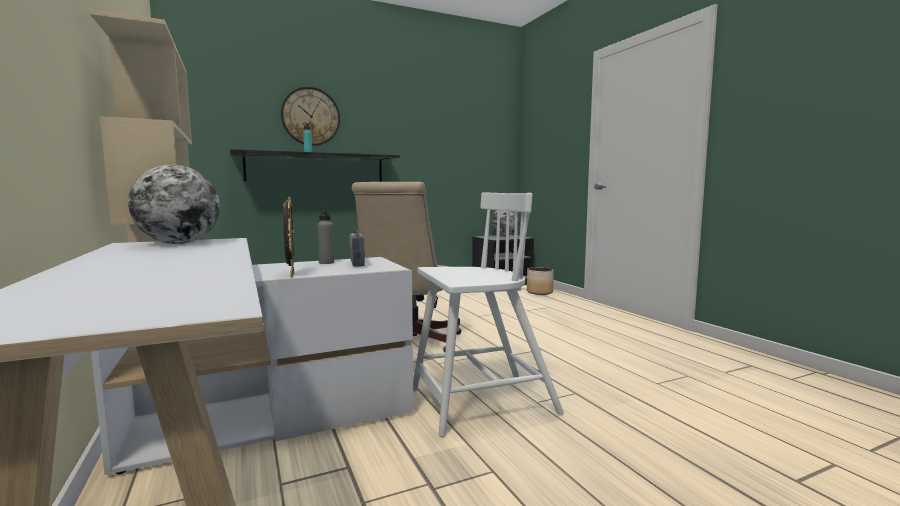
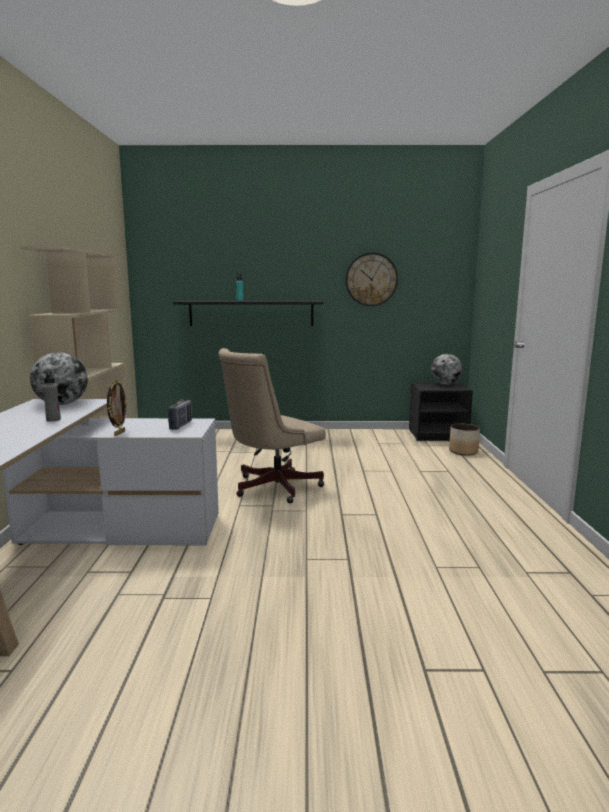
camera: 25 degrees right, 5 degrees up
(310, 116) = (247, 265): wall clock -> wall clock (371, 279)
(326, 262) = (164, 422): grey bottle -> grey bottle (53, 419)
(480, 402) = (263, 549): white chair -> none

